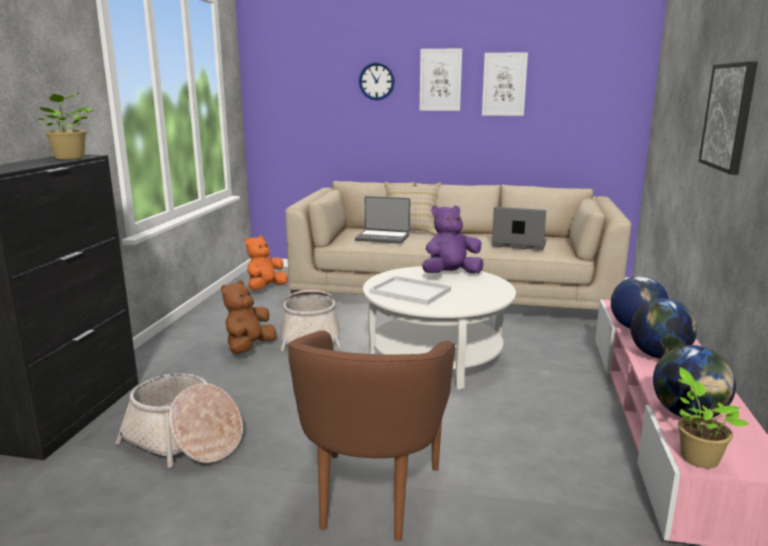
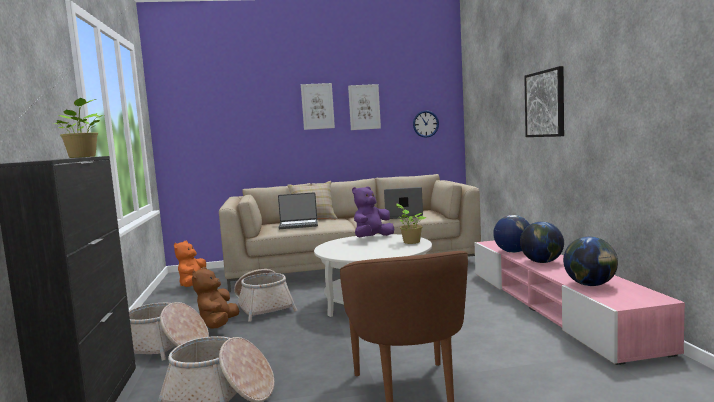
camera: 20 degrees left, 10 degrees down
(180, 365) = (165, 348): none -> basket
(376, 81) = (268, 110): wall clock -> wall clock (425, 124)
(412, 292) = (357, 250): white tray -> none
(696, 457) = (617, 302): potted plant -> potted plant (410, 242)

